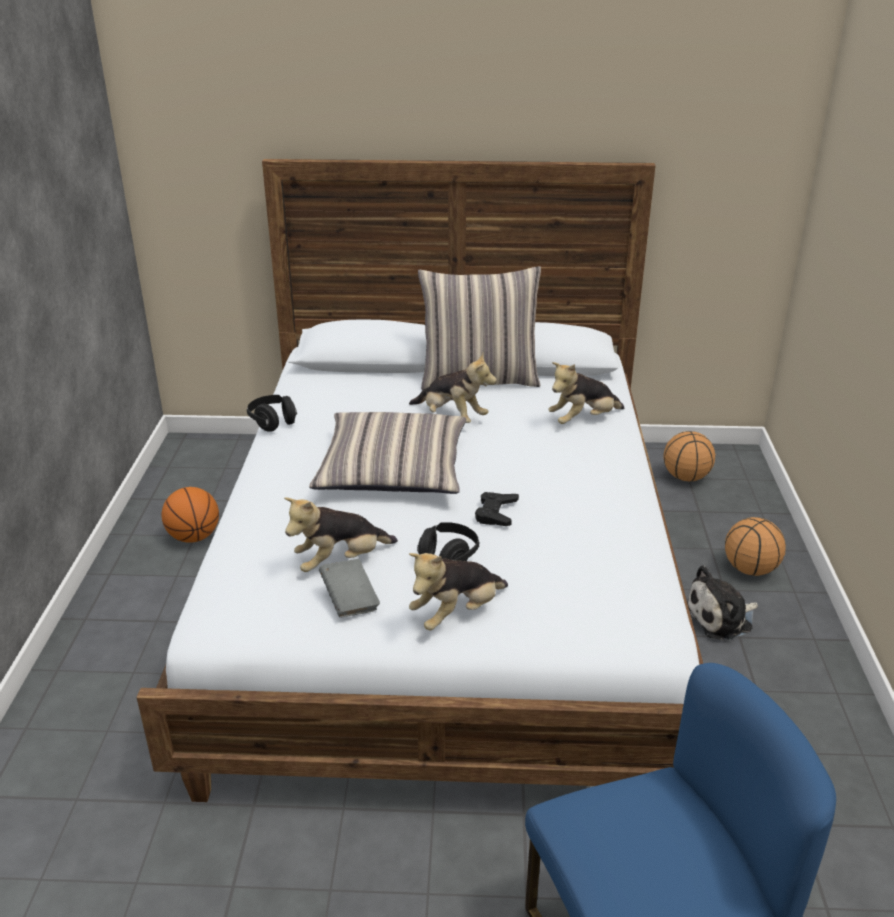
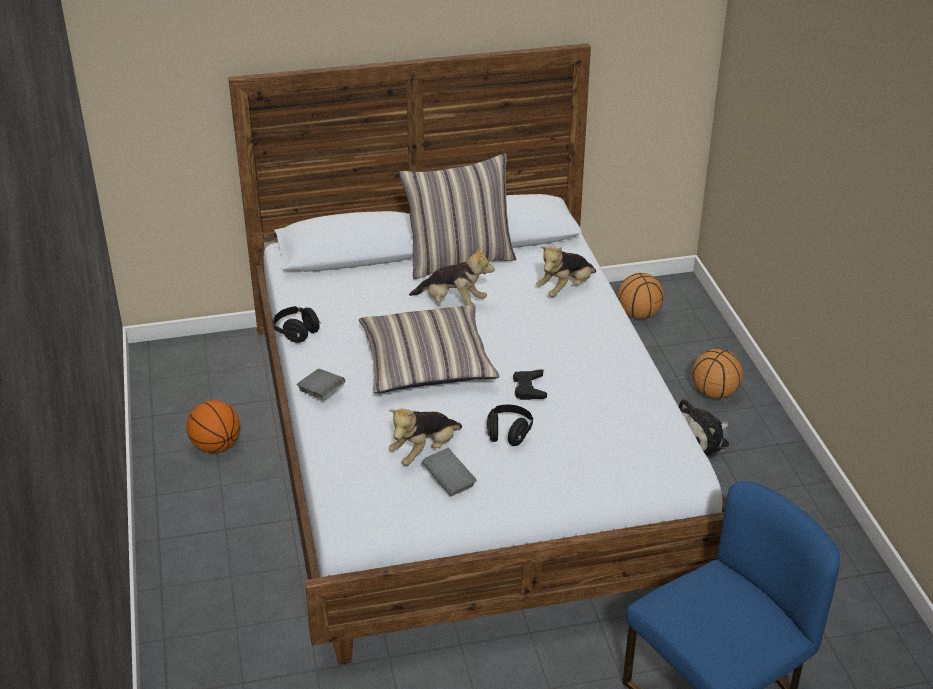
camera: 15 degrees left, 5 degrees up
(262, 483) = (321, 393): none -> grey book
(457, 613) = (535, 477): plush toy -> none

